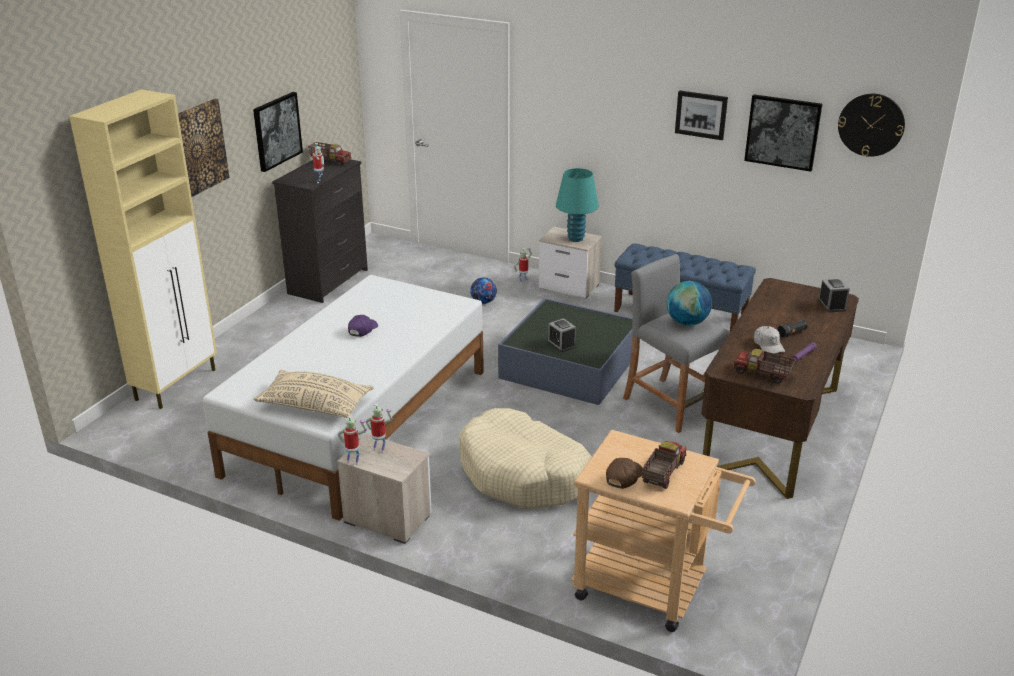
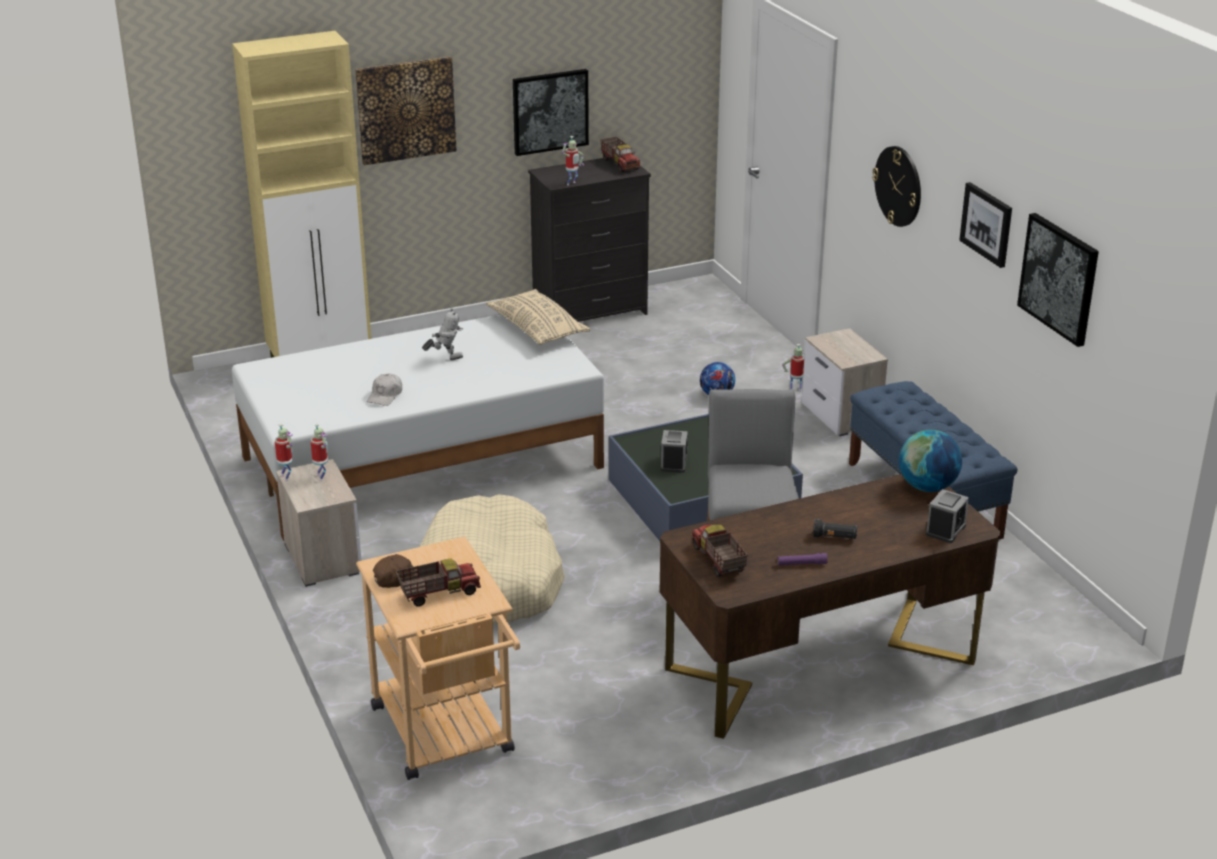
camera: 40 degrees right, 0 degrees up
(315, 405) = (302, 409): beige pillow -> beige pillow (537, 329)
(362, 330) = (445, 358): purple cap -> toy robot
(576, 238) = (850, 351): turquoise table lamp -> none
(687, 322) = (759, 481): globe -> globe (927, 487)
(768, 345) = (782, 537): white cap -> white cap (385, 396)
(871, 125) = (1143, 301): wall clock -> wall clock (898, 186)

